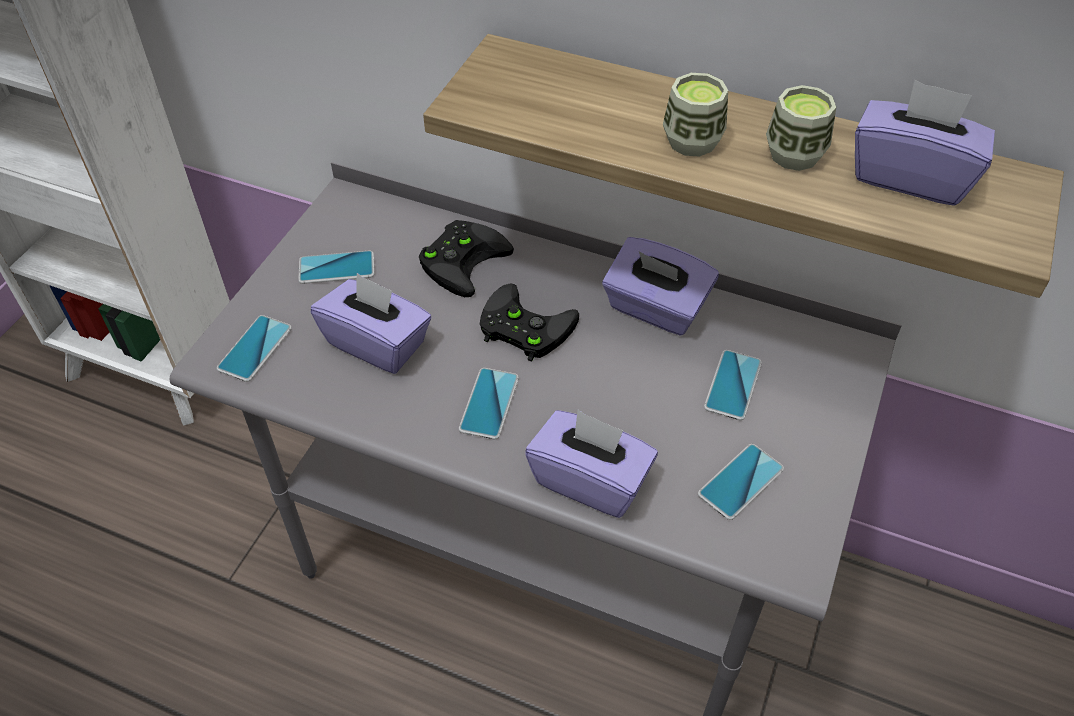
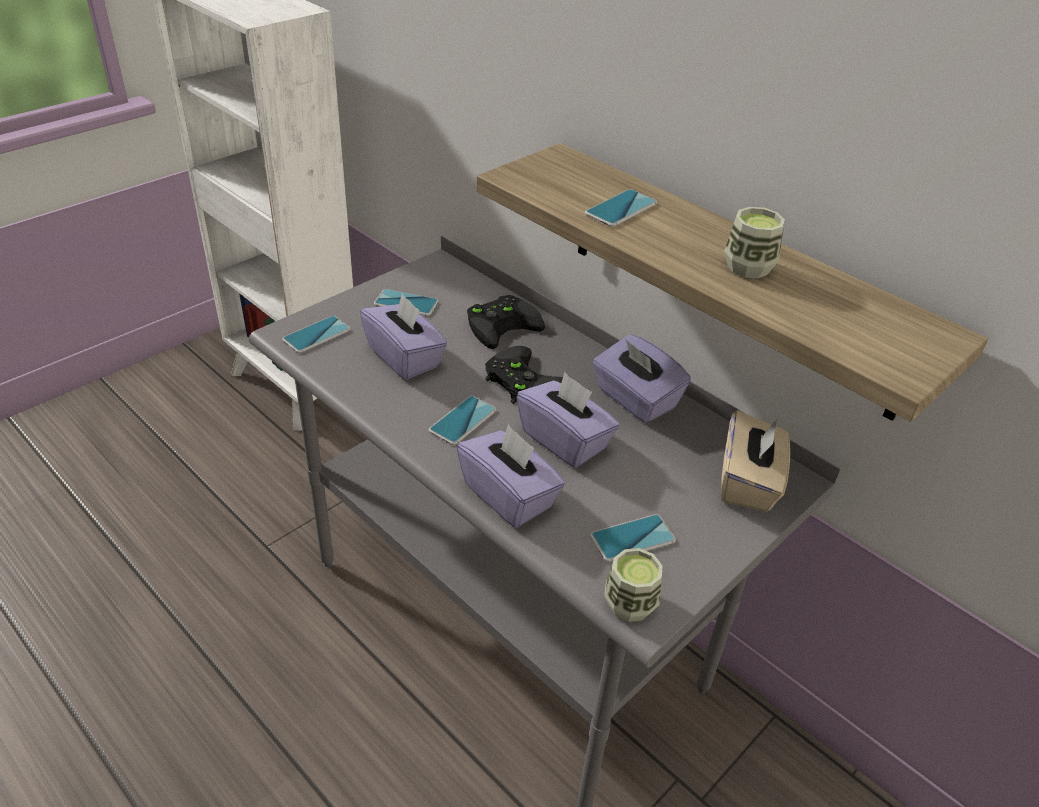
camera: 20 degrees right, 10 degrees down
(692, 141) = (669, 238): cup -> cup (630, 604)
(733, 385) = (668, 470): phone -> phone (621, 209)
(817, 370) = (748, 482): none -> beige tissue box
(910, 176) = (840, 304): purple tissue box -> purple tissue box (564, 440)

